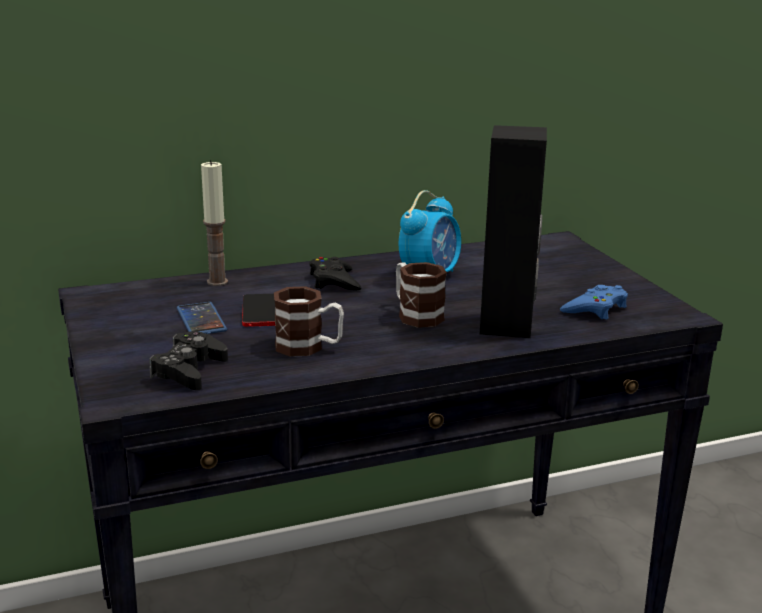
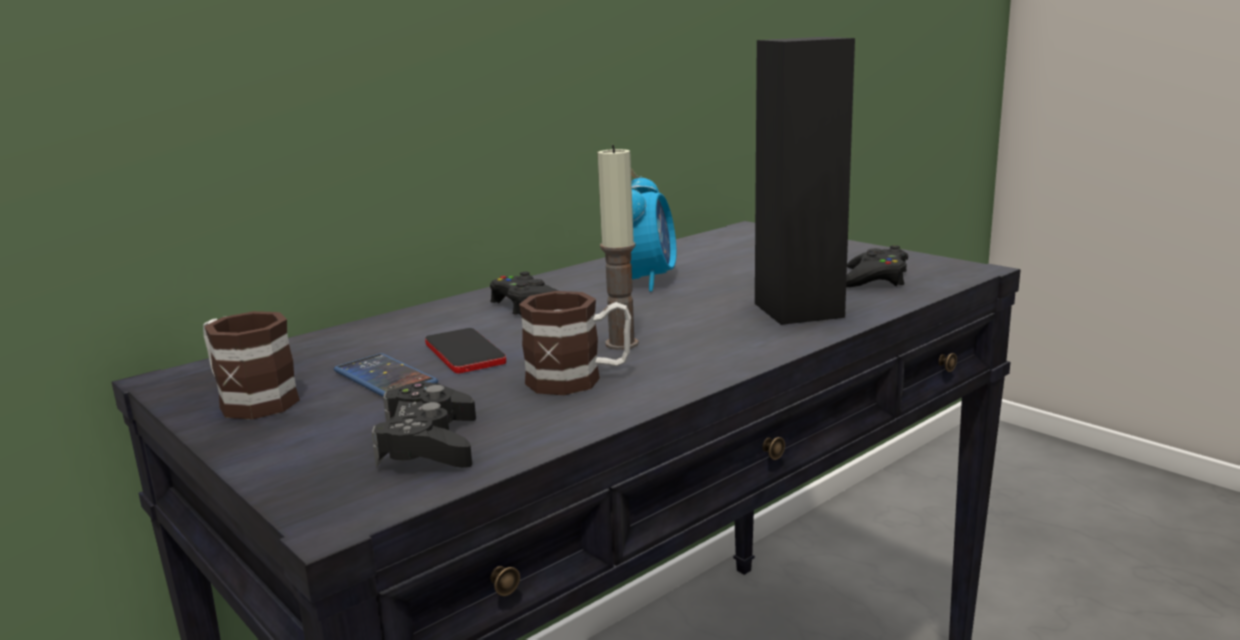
camera: 20 degrees left, 5 degrees down
(217, 282) = (366, 331): candle -> candle (621, 344)
(415, 314) = (676, 319): mug -> mug (249, 400)
(595, 309) = (874, 278): blue game controller -> black game controller

